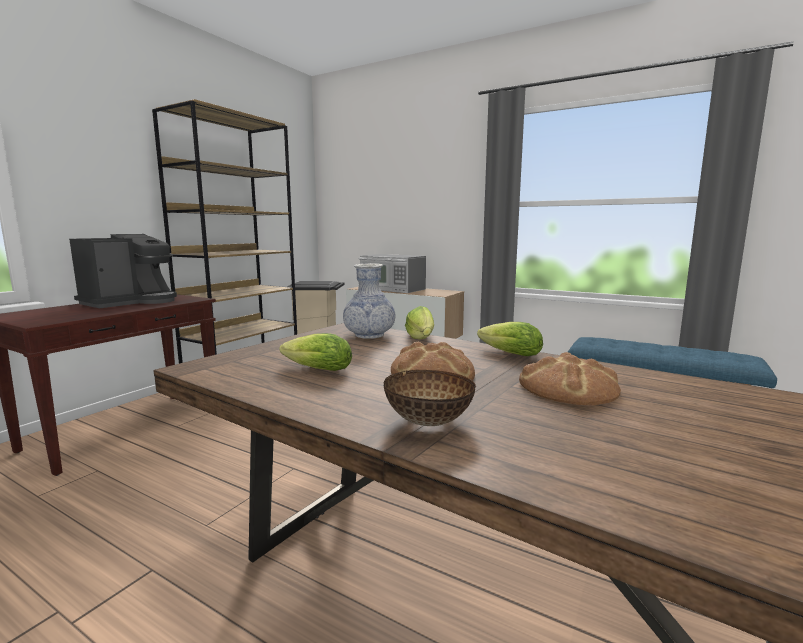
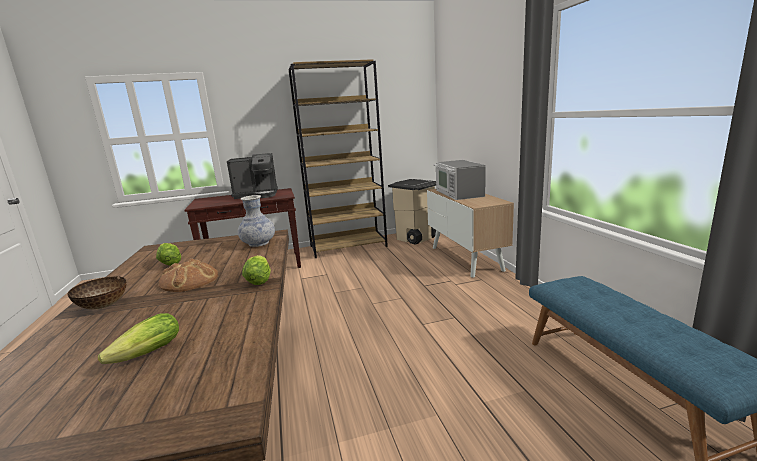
camera: 45 degrees right, 5 degrees up
(421, 339) = (267, 253): lettuce -> lettuce (144, 356)
(568, 388) = (192, 314): bread -> none

